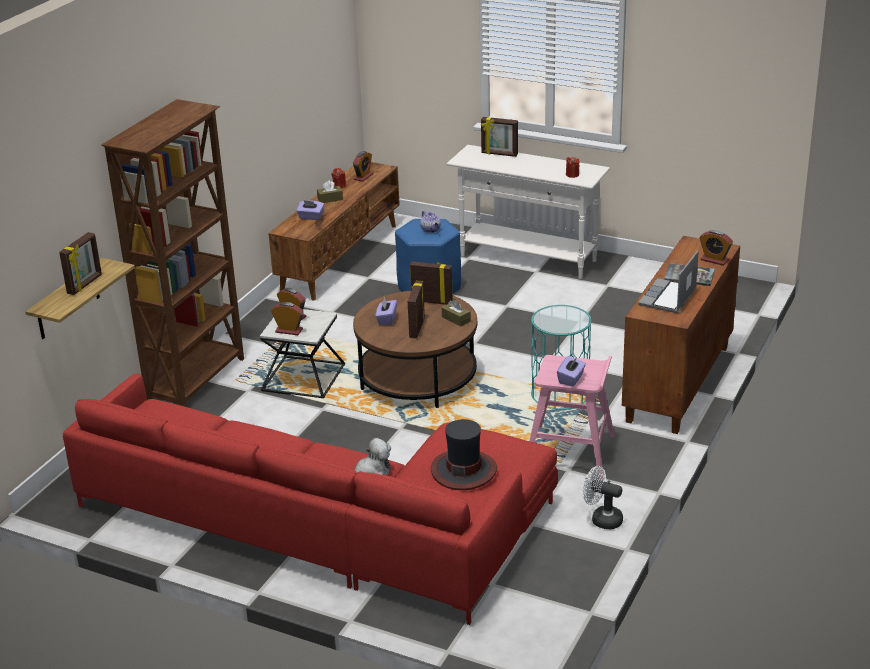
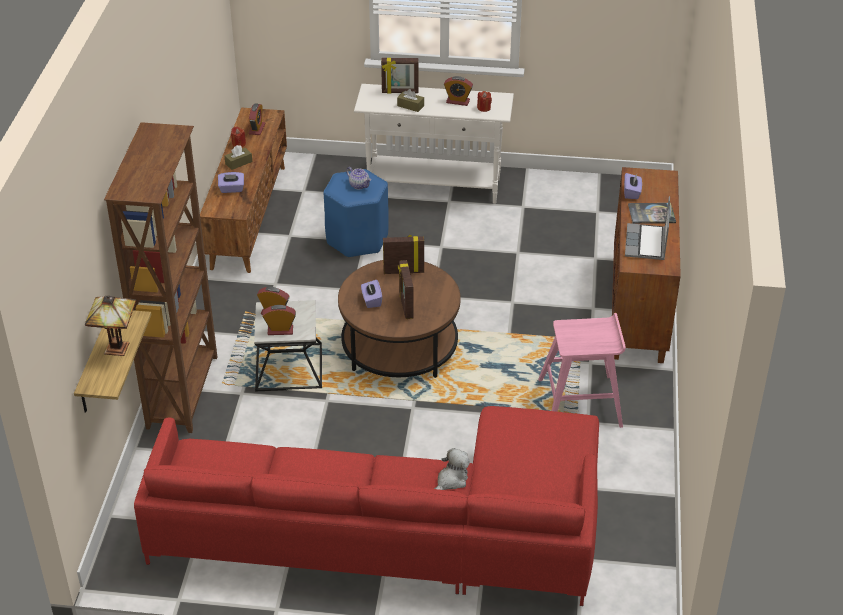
camera: 20 degrees left, 10 degrees up
(85, 284) = (116, 347): picture frame -> table lamp
(456, 319) = (437, 288): brown tissue box -> brown tissue box (410, 106)
(464, 470) = (535, 460): hat -> none
(560, 394) = (540, 339): turquoise side table -> none
(571, 379) = (591, 344): purple tissue box -> purple tissue box (632, 193)
(602, 519) = (642, 468): white fan -> none
(714, 260) = (664, 192): alarm clock -> alarm clock (458, 101)

